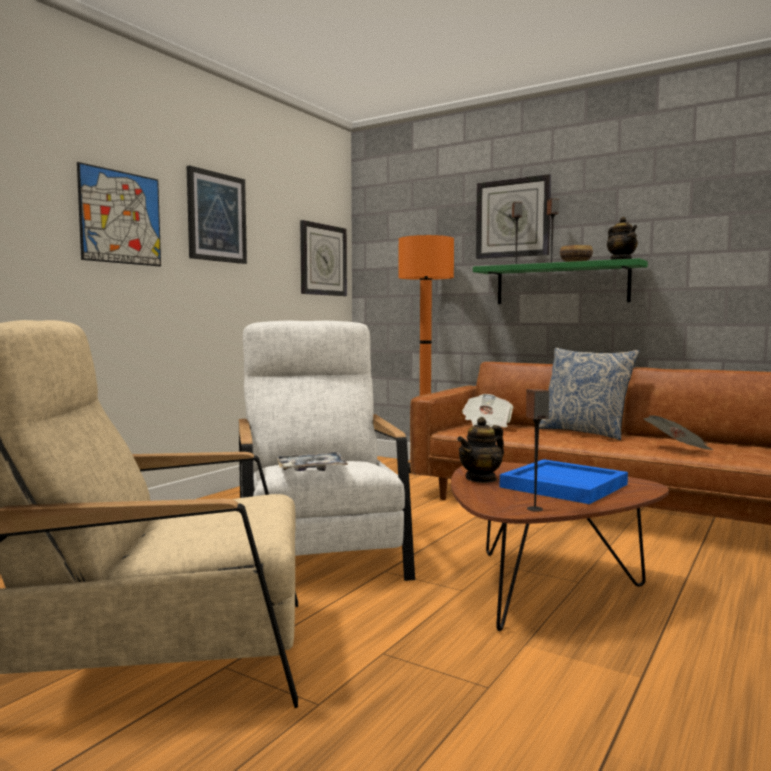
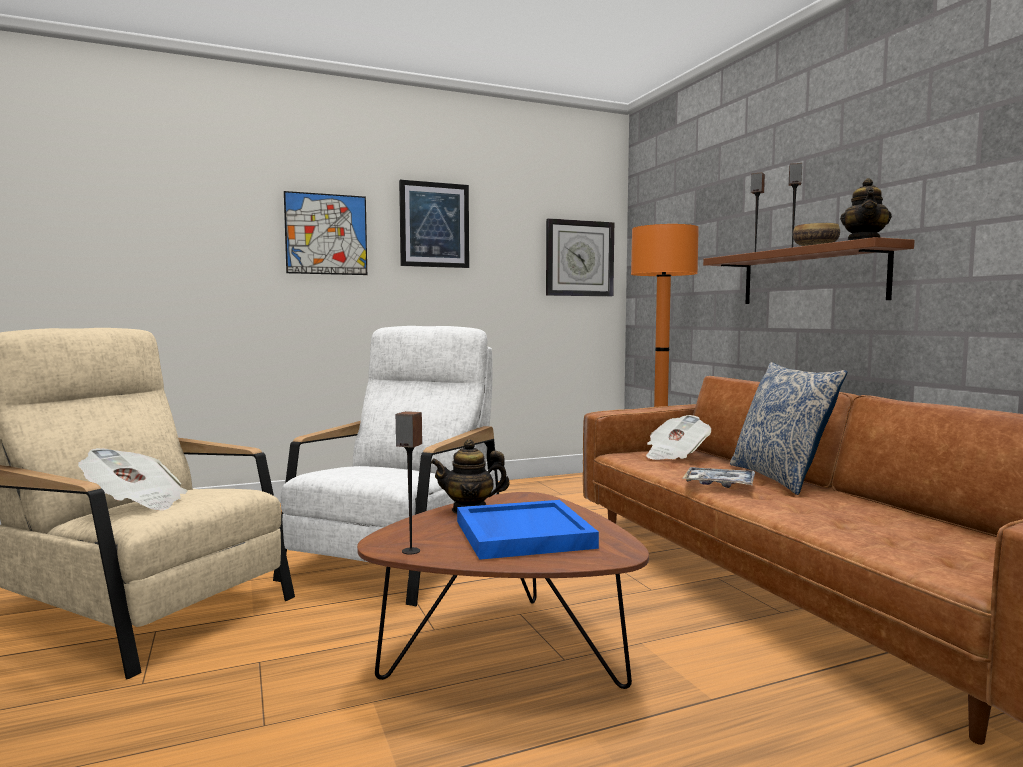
camera: 35 degrees right, 0 degrees up
(311, 469) = (342, 473): tray -> tray (719, 484)
(513, 218) = (763, 194): wall clock -> none
(561, 284) = (811, 276): green shelf -> brown shelf
(678, 450) = (834, 521): newspaper -> newspaper (136, 503)

